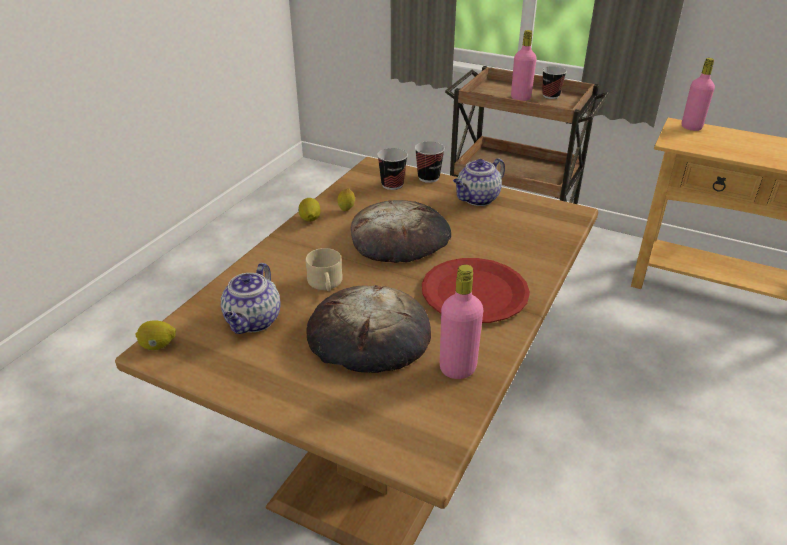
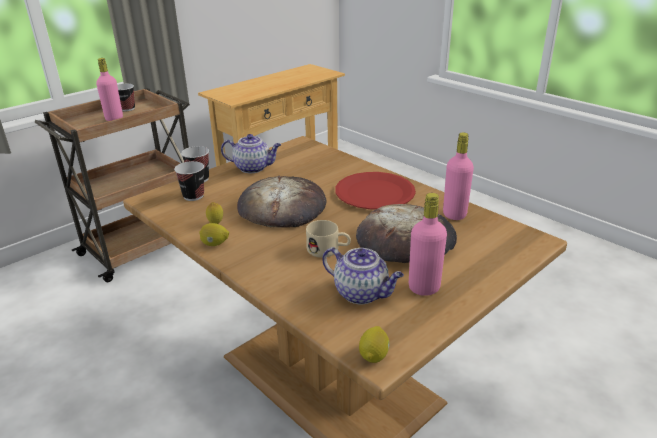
camera: 70 degrees left, 5 degrees down
(477, 199) = (253, 168): teapot -> teapot turned 60 degrees counterclockwise
(691, 127) = (220, 91): pink bottle -> pink bottle (424, 288)

